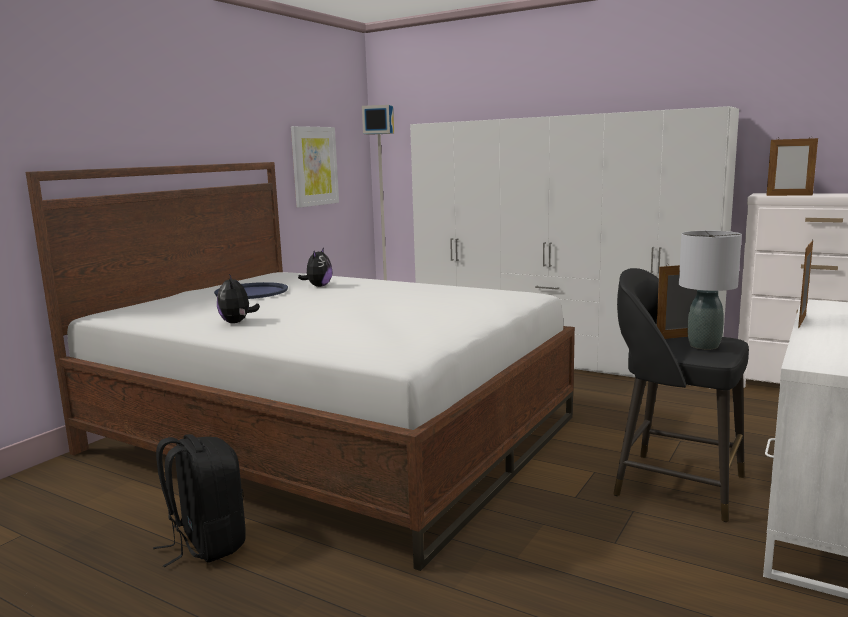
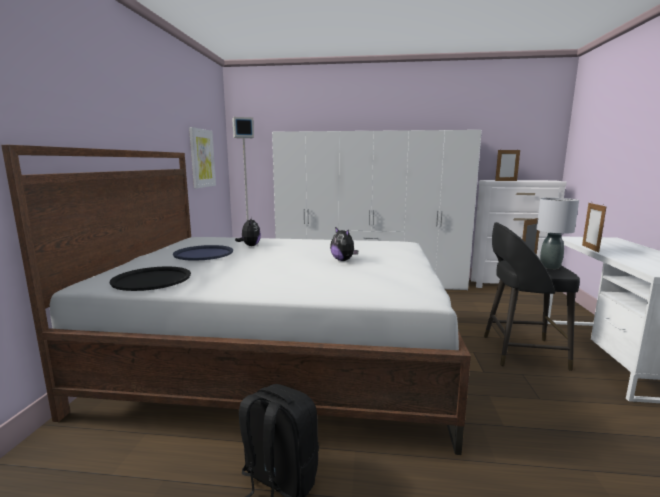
camera: 25 degrees left, 0 degrees up
(159, 315) = (151, 279): none -> black tray
(237, 322) = (239, 280): plush toy -> plush toy (343, 260)

